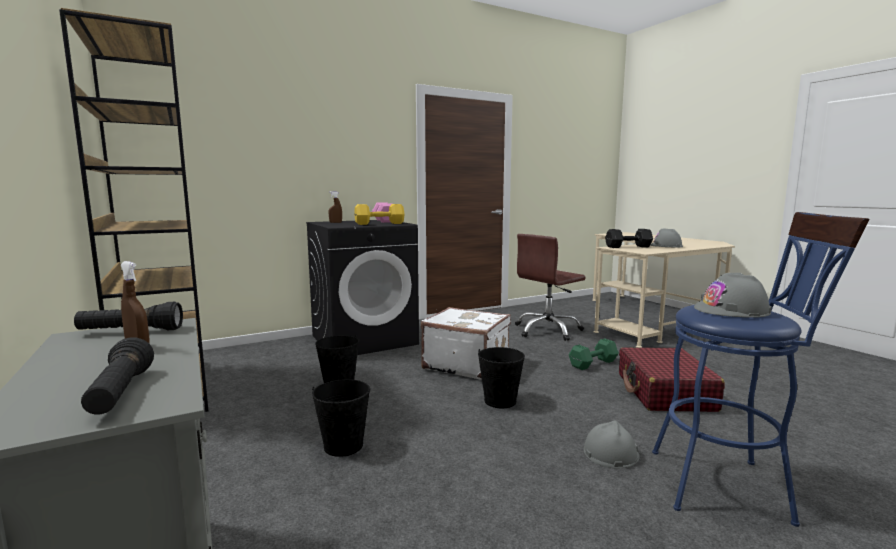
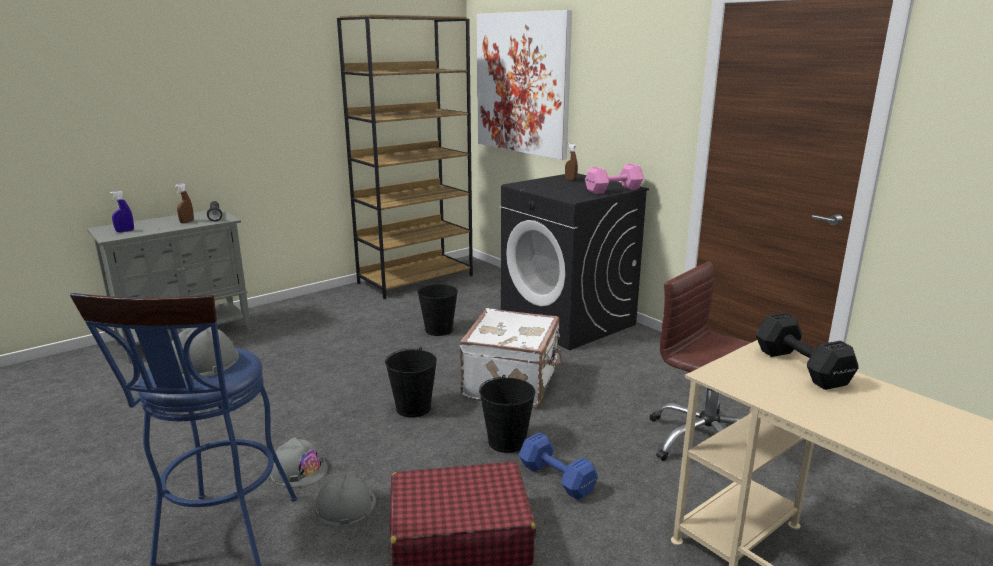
camera: 80 degrees right, 10 degrees up
(120, 394) = (125, 231): black flashlight -> blue spray bottle
(219, 144) = (522, 83): none -> picture
(343, 445) = (329, 350): black bucket -> black bucket (507, 441)
(380, 224) = (566, 192): yellow dumbbell -> none
(594, 363) = (557, 479): green dumbbell -> blue dumbbell
(665, 246) = (890, 416): grey hard hat -> grey hard hat (345, 506)

